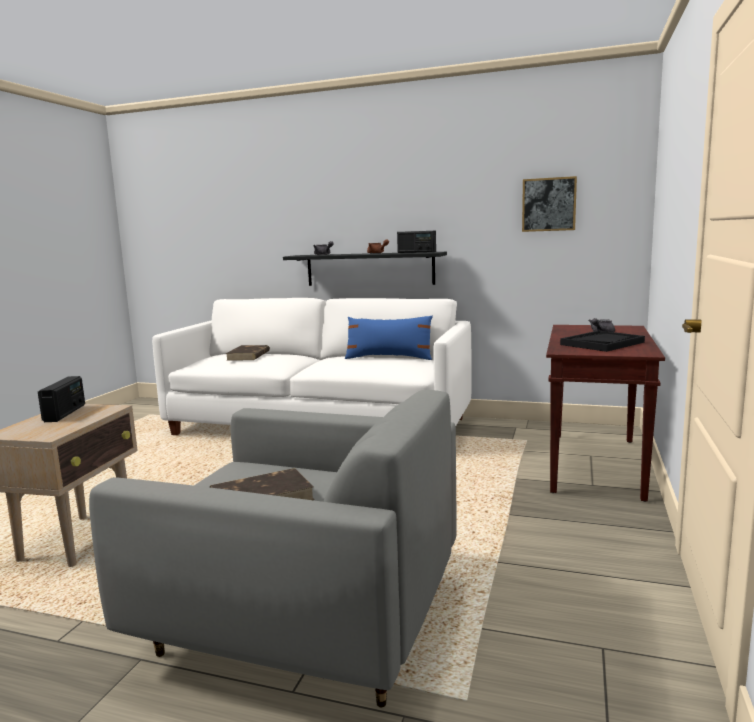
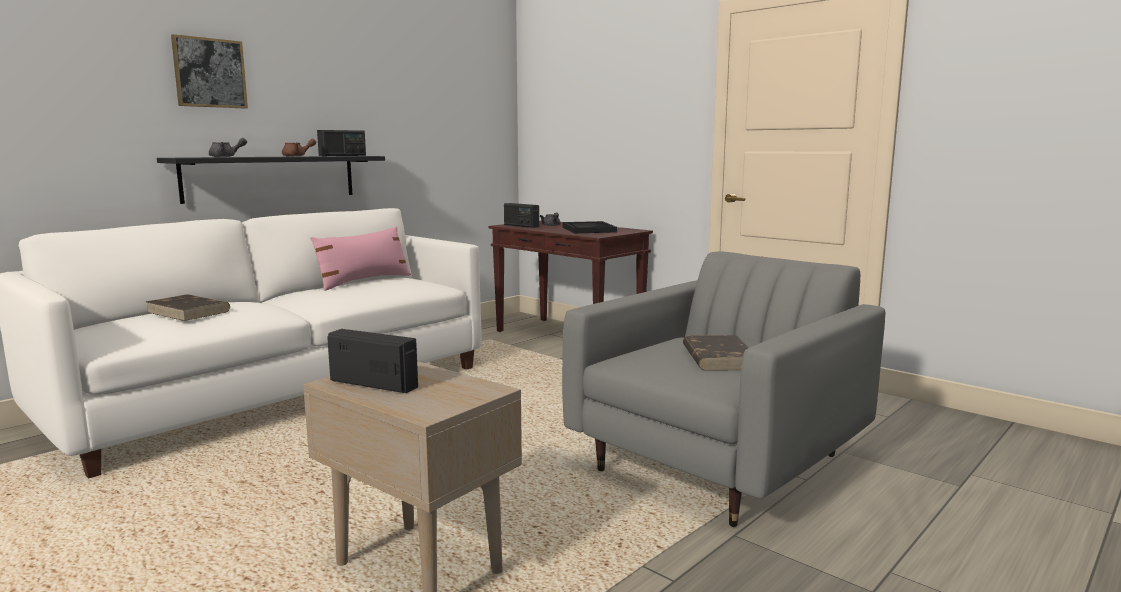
camera: 65 degrees left, 0 degrees up
(389, 358) = (364, 281): blue pillow -> pink pillow
(549, 204) = (449, 111): picture -> picture (210, 73)
(573, 329) = (521, 226): none -> radio

